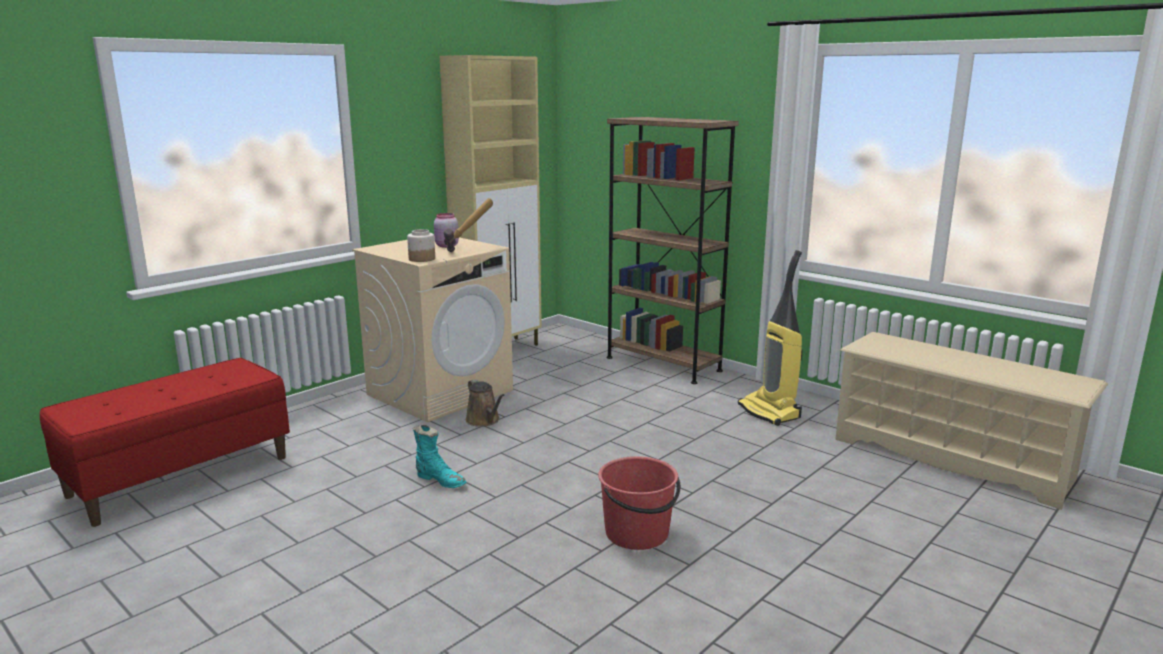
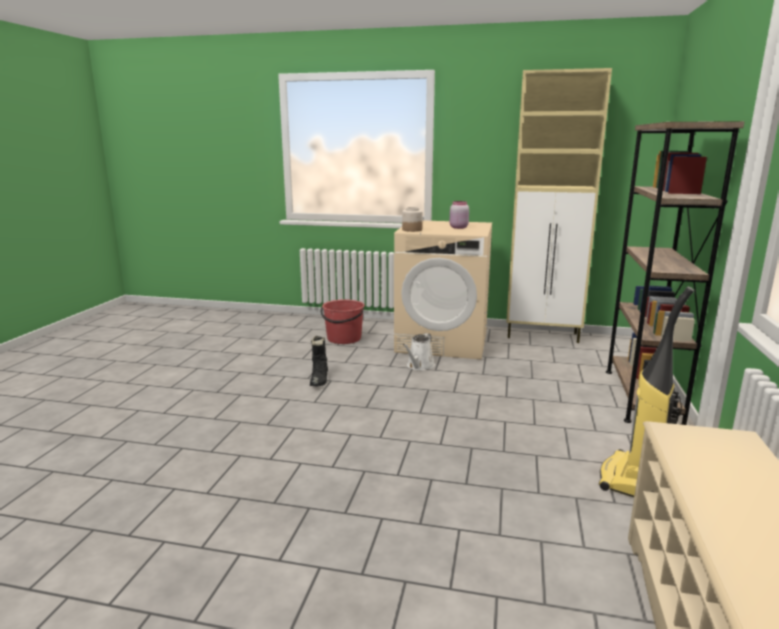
camera: 60 degrees right, 0 degrees up
(180, 476) = (265, 325): red bench -> none
(440, 480) = (319, 380): turquoise boot -> black boot
(470, 250) = (458, 232): hammer -> none
(484, 421) = (419, 366): brown watering can -> white watering can
(637, 533) = (305, 467): red bucket -> red bucket (344, 339)

